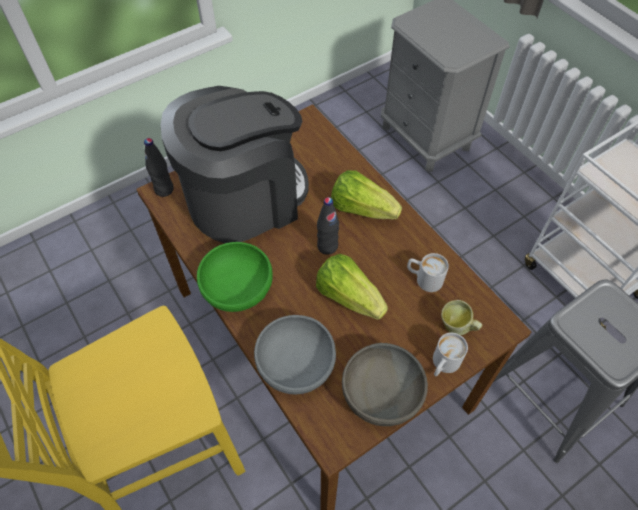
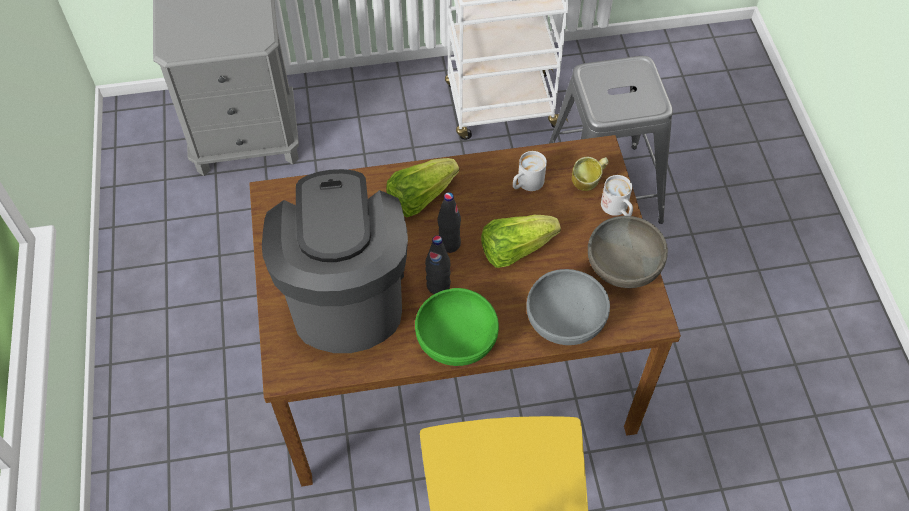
camera: 65 degrees left, 0 degrees up
(164, 189) = (284, 368): black bottle -> black bottle (438, 286)

